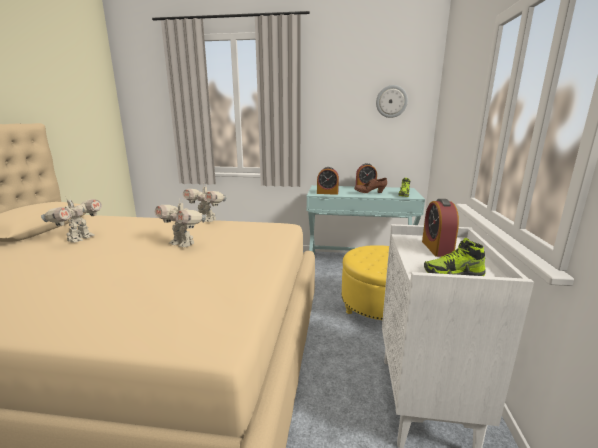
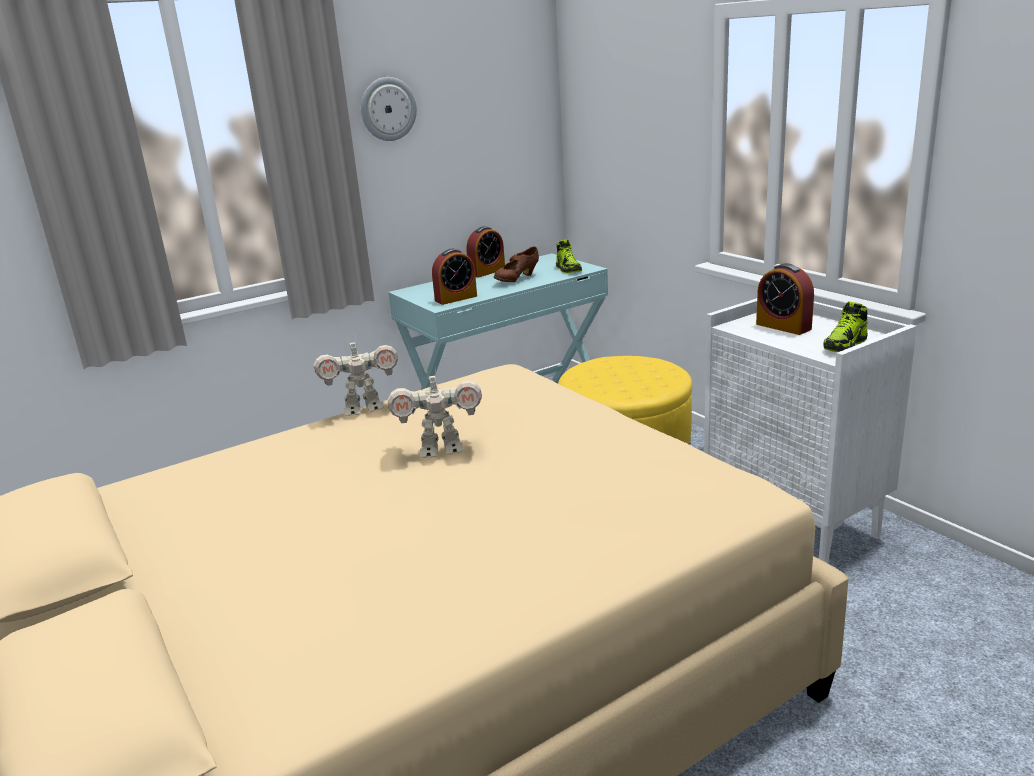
camera: 40 degrees left, 5 degrees up
(79, 239) = (231, 525): toy robot -> none
(391, 101) = (495, 107): wall clock -> wall clock (388, 109)

